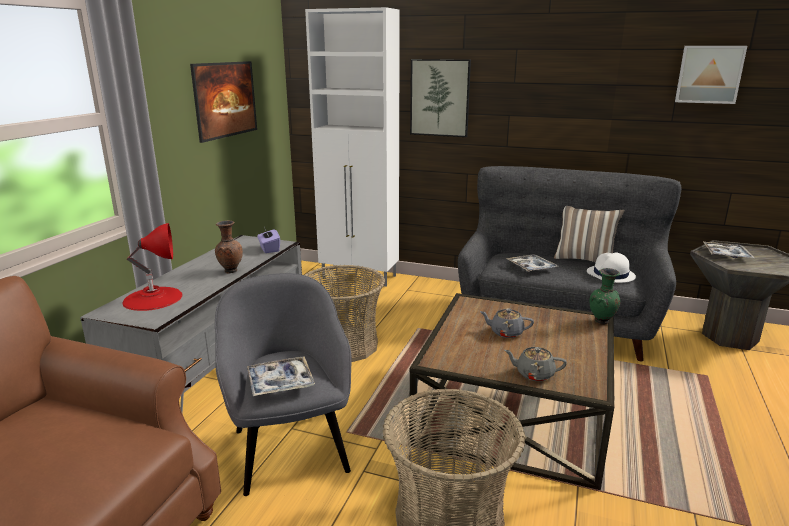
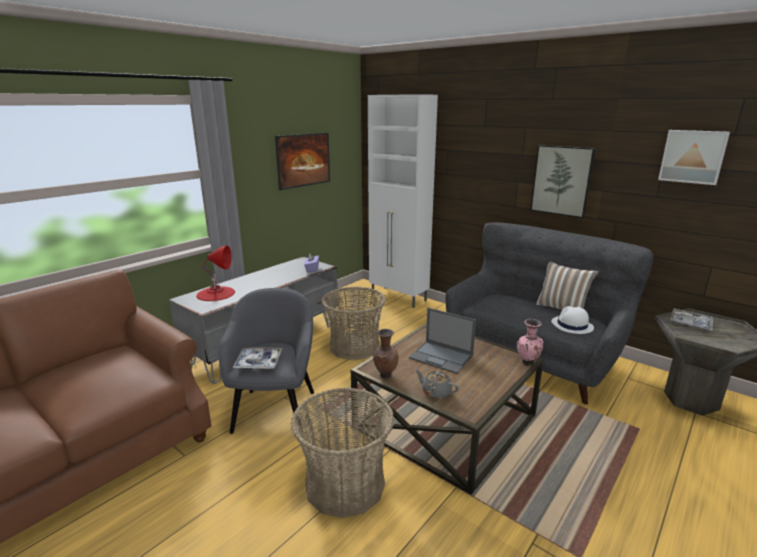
camera: 20 degrees right, 0 degrees up
(230, 271) = (275, 281): brown vase -> brown vase (385, 375)
(440, 98) = (465, 164): picture -> picture (561, 180)
(505, 332) = (442, 357): grey teapot -> laptop
(531, 267) = (507, 309): tray -> none
(602, 322) = (527, 363): green vase -> pink vase

